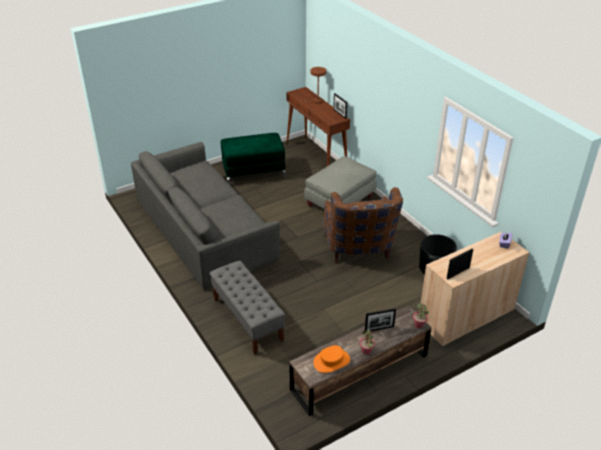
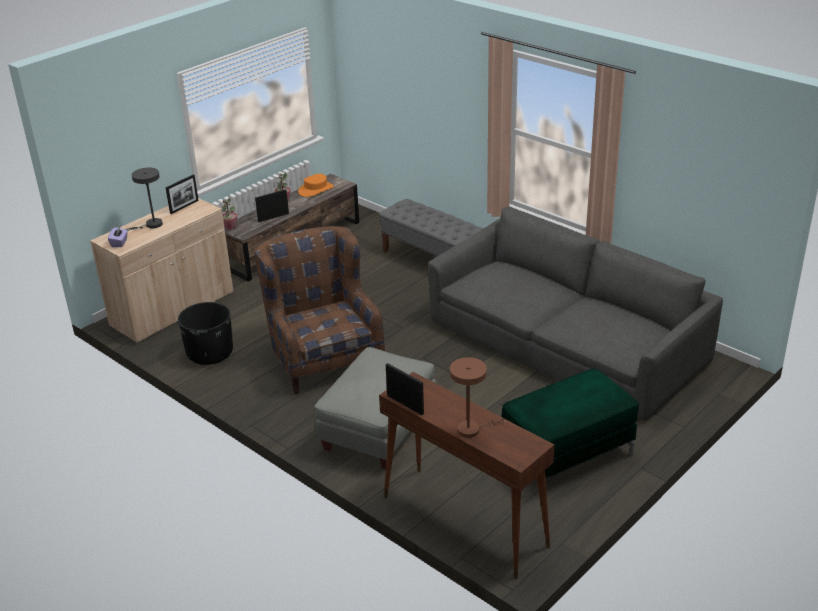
camera: 165 degrees right, 5 degrees down
(482, 257) = (151, 225): none -> grey table lamp

